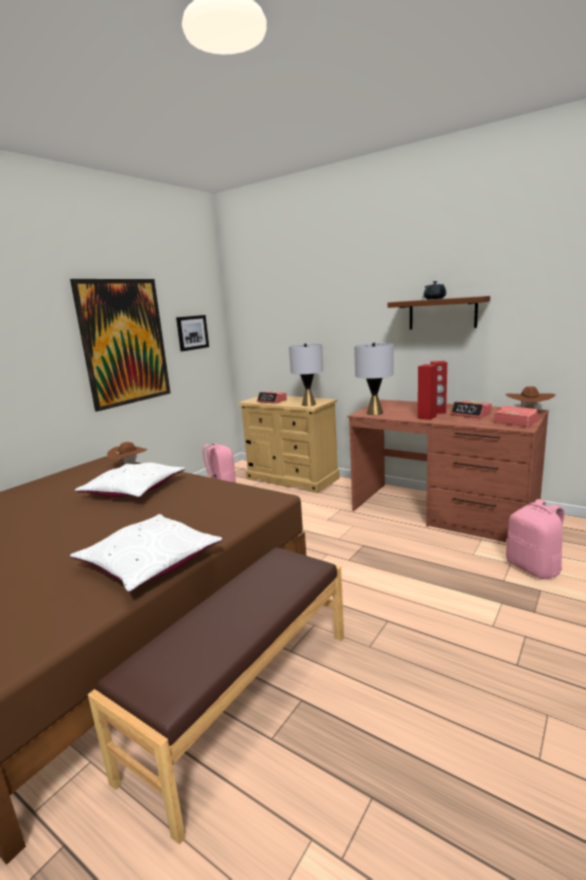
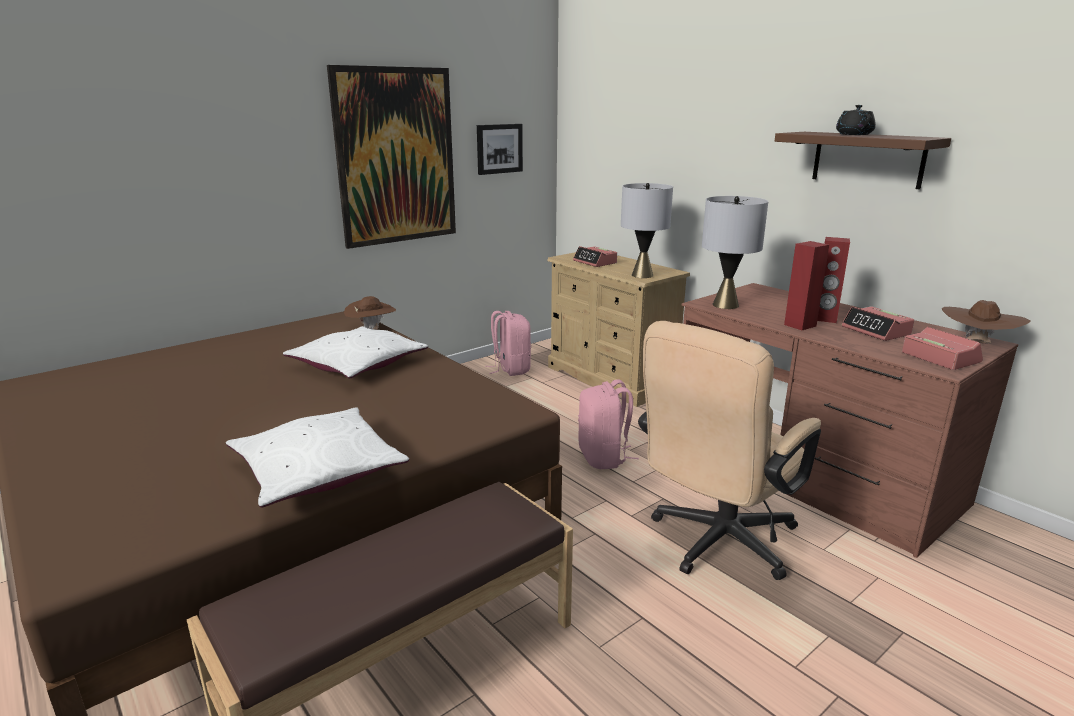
camera: 15 degrees right, 5 degrees up
(409, 565) = (716, 544): none -> beige office chair
(534, 568) = (913, 594): pink backpack -> pink backpack (603, 457)

